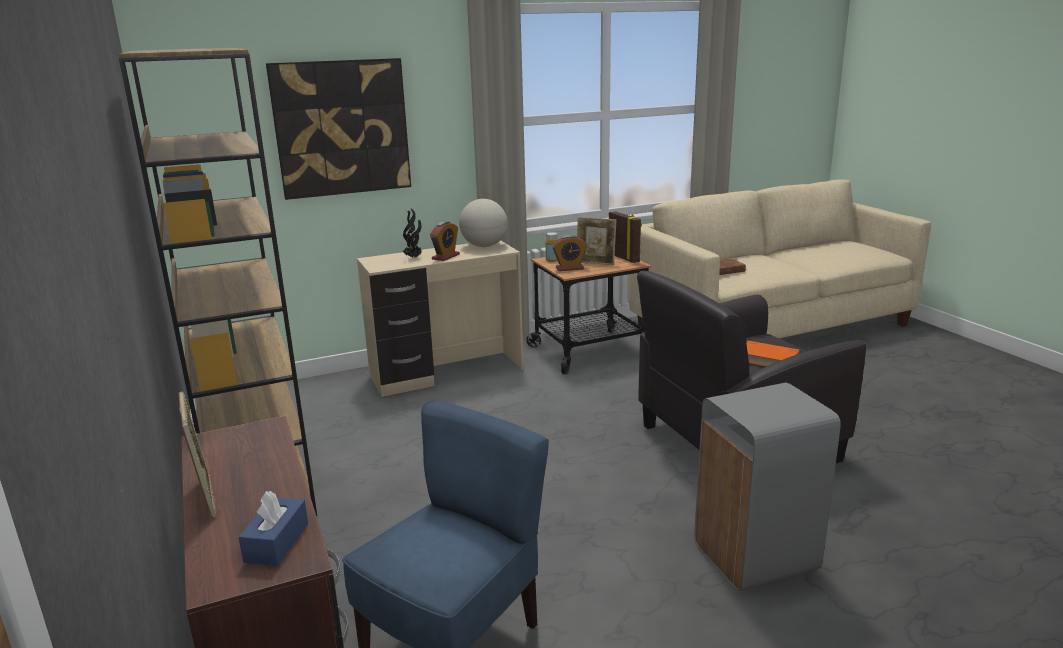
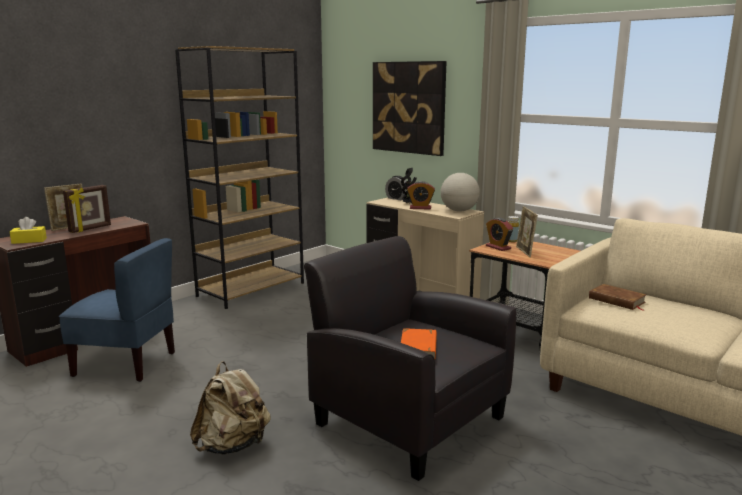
camera: 65 degrees right, 5 degrees down
(277, 542) = (29, 241): blue tissue box -> yellow tissue box
(377, 258) = (397, 198): none -> alarm clock
(624, 258) = (556, 257): picture frame -> picture frame (90, 229)
(754, 556) = (233, 445): grey trash can -> beige backpack

